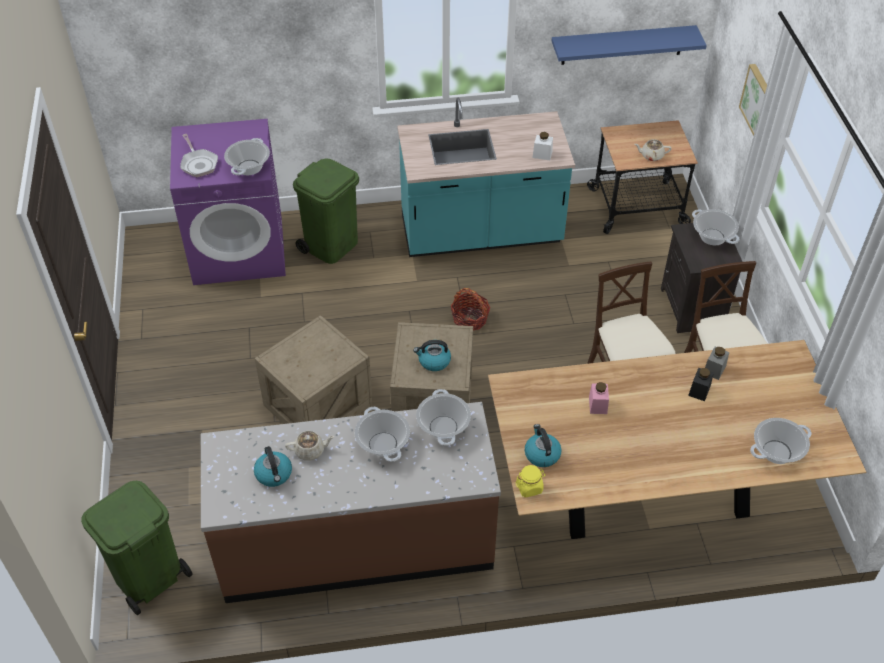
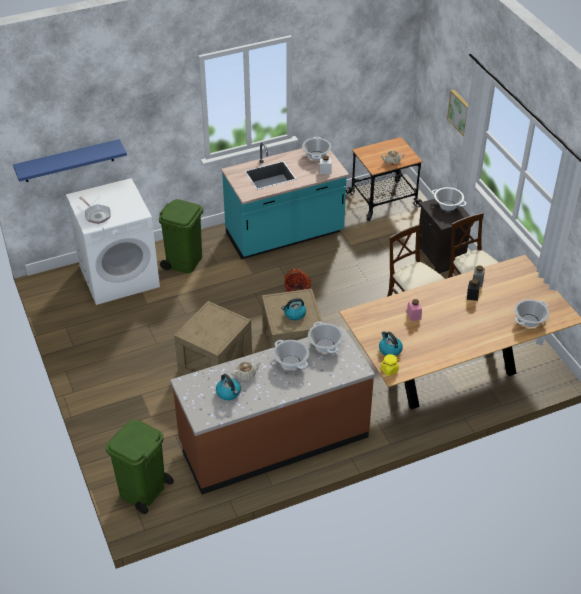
camera: 15 degrees left, 5 degrees down
(239, 250) = (119, 276): purple washing machine -> white washing machine
(249, 167) = (132, 211): cooking pot -> cooking pot (316, 155)
(622, 45) = (360, 91): blue shelf -> blue shelf (68, 161)

